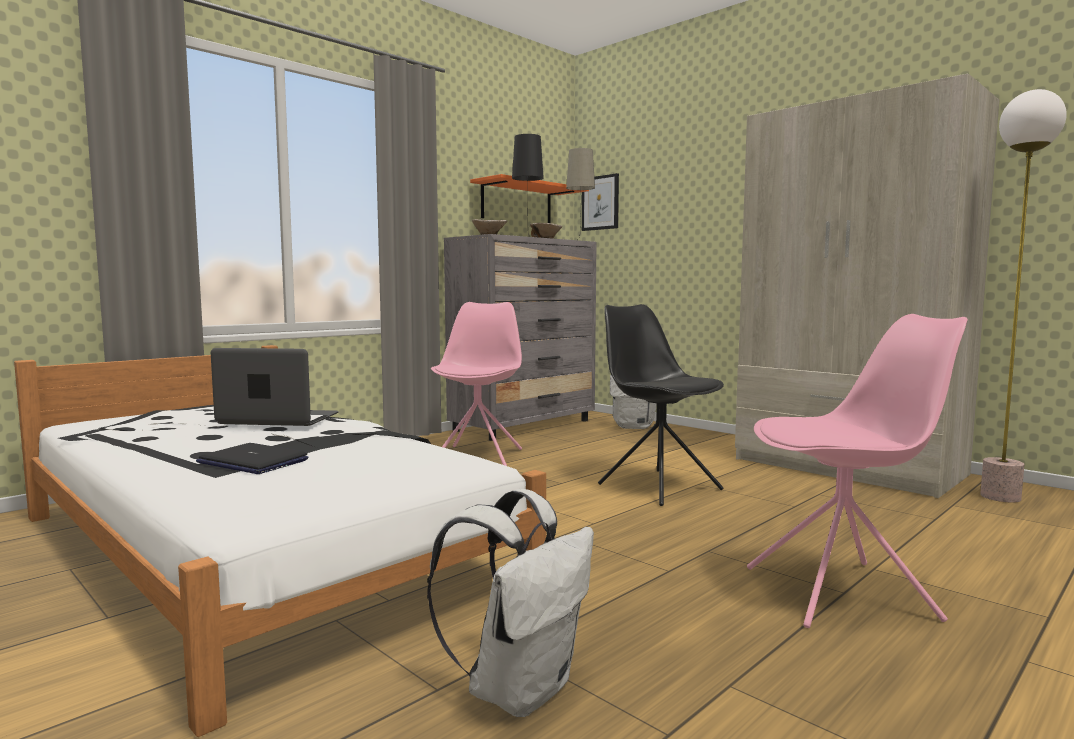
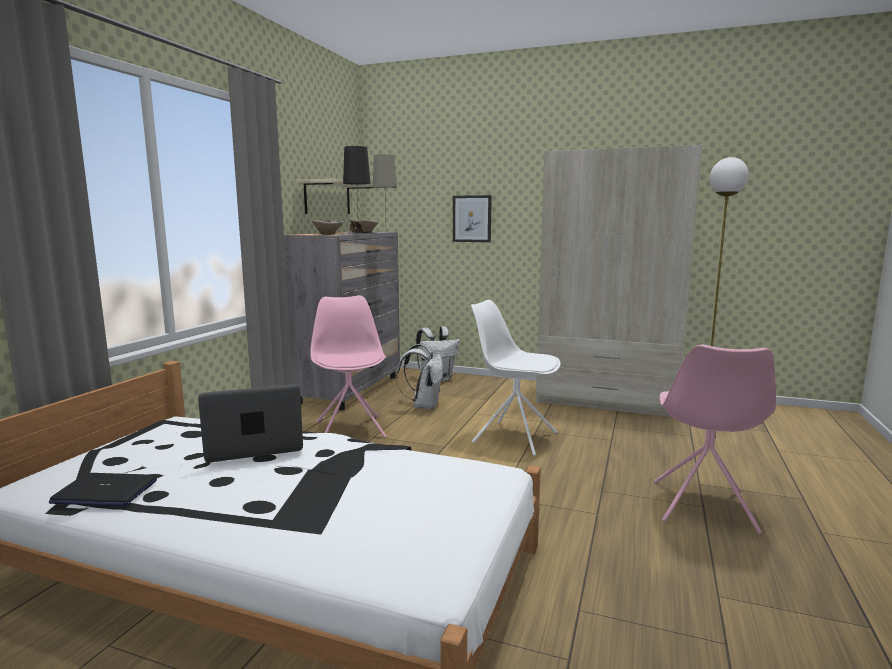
camera: 25 degrees left, 5 degrees up
(252, 461) = (319, 506): laptop -> laptop (104, 492)
(516, 203) = (327, 198): orange shelf -> beige shelf
(520, 688) = (616, 640): white backpack -> white backpack (424, 406)
(600, 203) = (389, 196): picture -> picture (472, 219)
(658, 486) = (513, 437): black chair -> white chair
(842, 593) = (703, 507): pink chair -> pink chair turned 135 degrees clockwise

